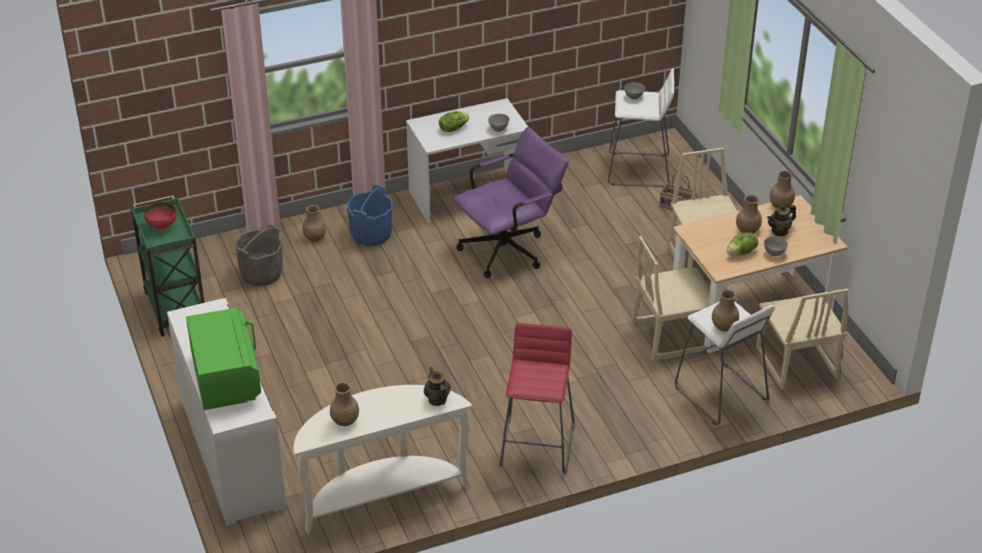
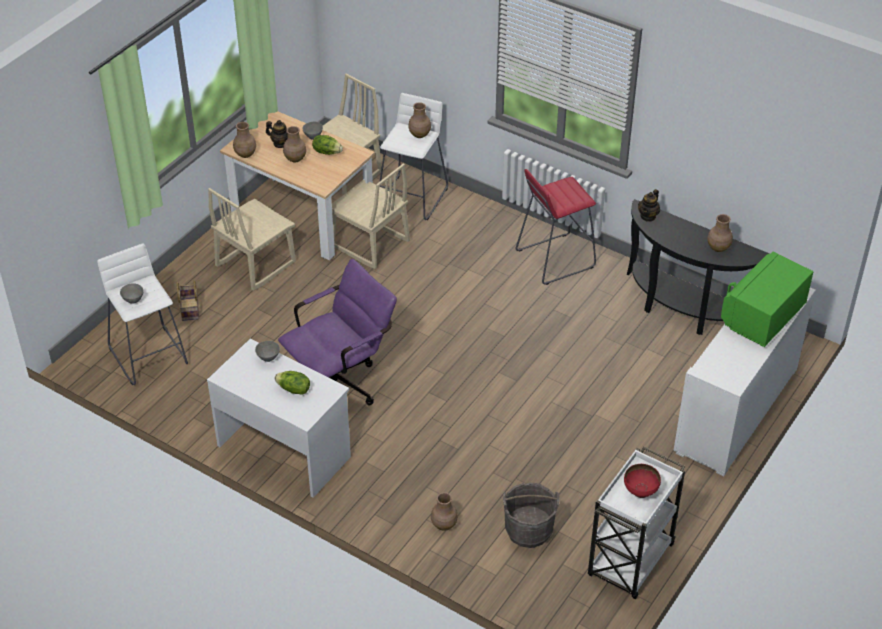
camera: 125 degrees left, 5 degrees up
(175, 307) = (630, 562): green cart -> white cart
(371, 234) = (402, 486): blue bucket -> none
(381, 494) = (682, 309): white console table -> black console table
(510, 249) = (341, 382): purple office chair -> purple office chair turned 120 degrees clockwise

